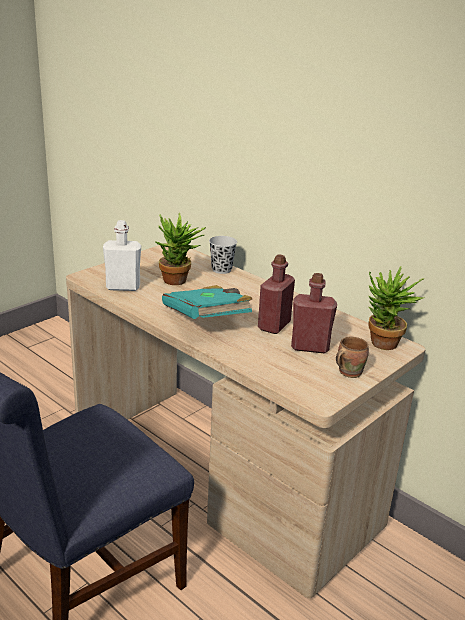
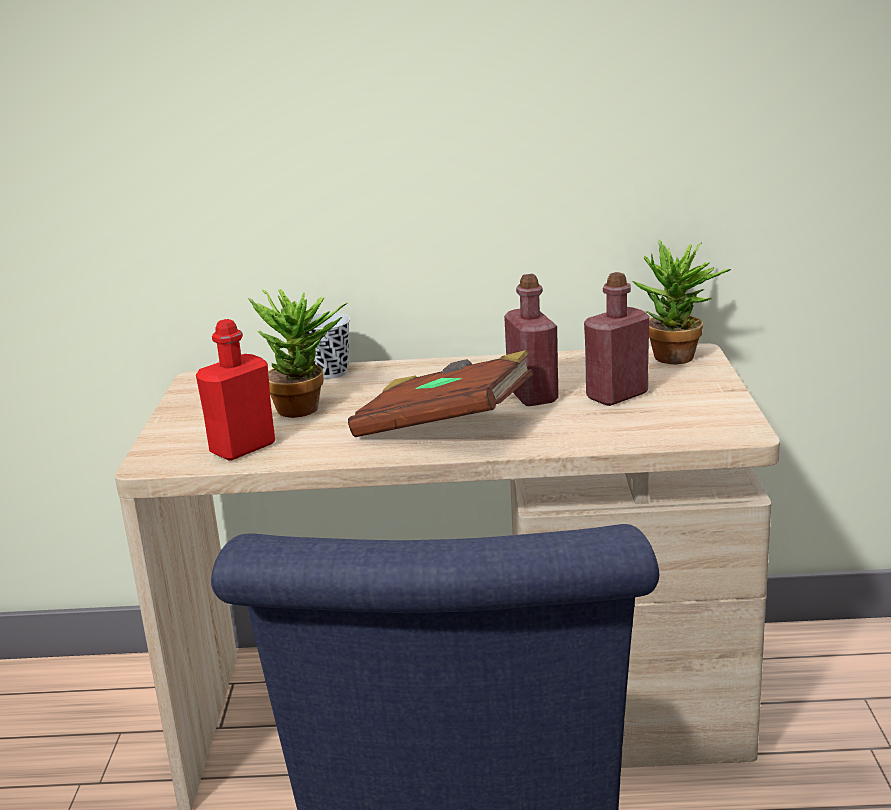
camera: 40 degrees left, 5 degrees down
(123, 287) = (242, 448): white bottle -> red bottle
(206, 320) = (444, 427): turquoise book -> brown book
(347, 372) = (703, 397): brown mug -> none

